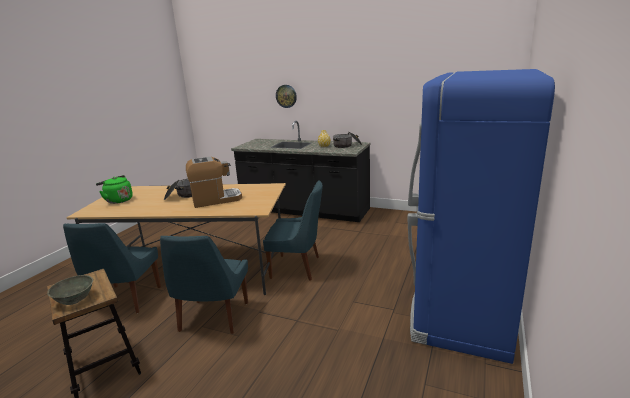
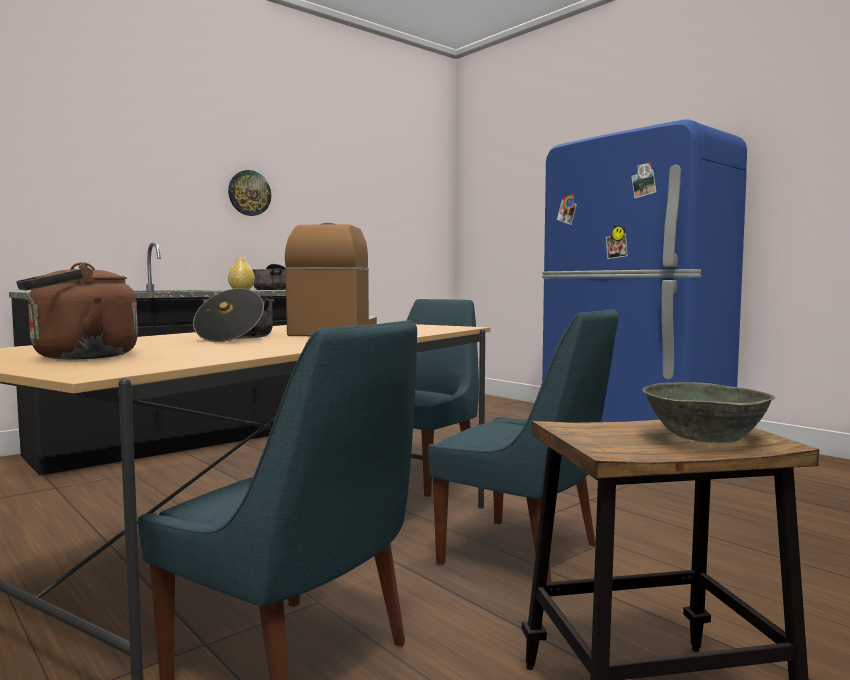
camera: 65 degrees left, 15 degrees down
(118, 200) = (78, 357): green kettle -> brown kettle
(286, 96) = (106, 191): wall clock -> wall clock (249, 193)

